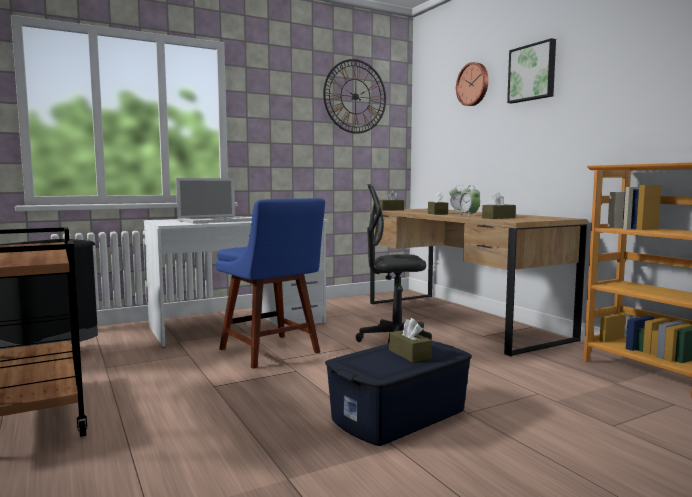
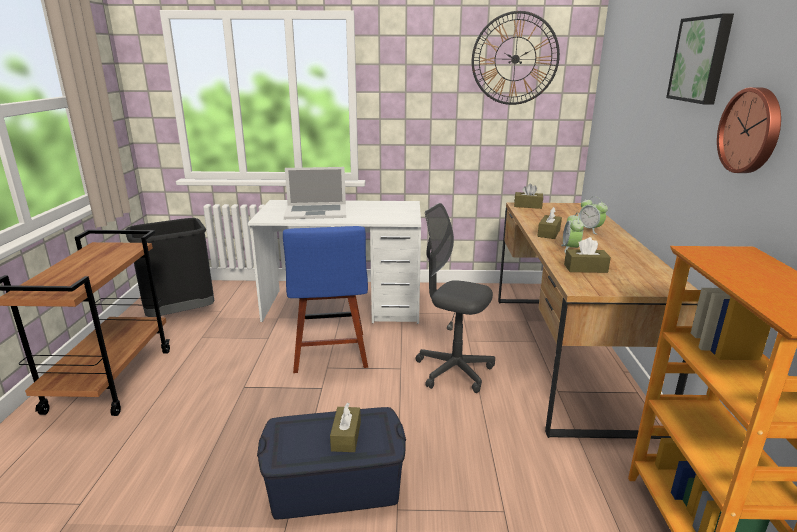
camera: 30 degrees right, 15 degrees up
(473, 84) = (648, 56): wall clock -> wall clock (751, 131)

